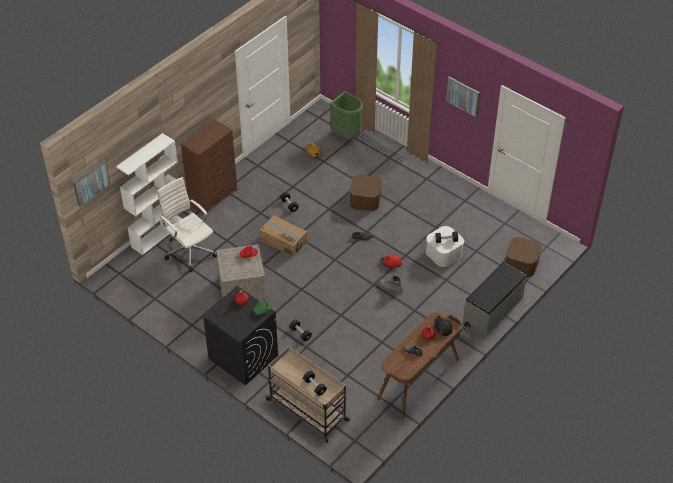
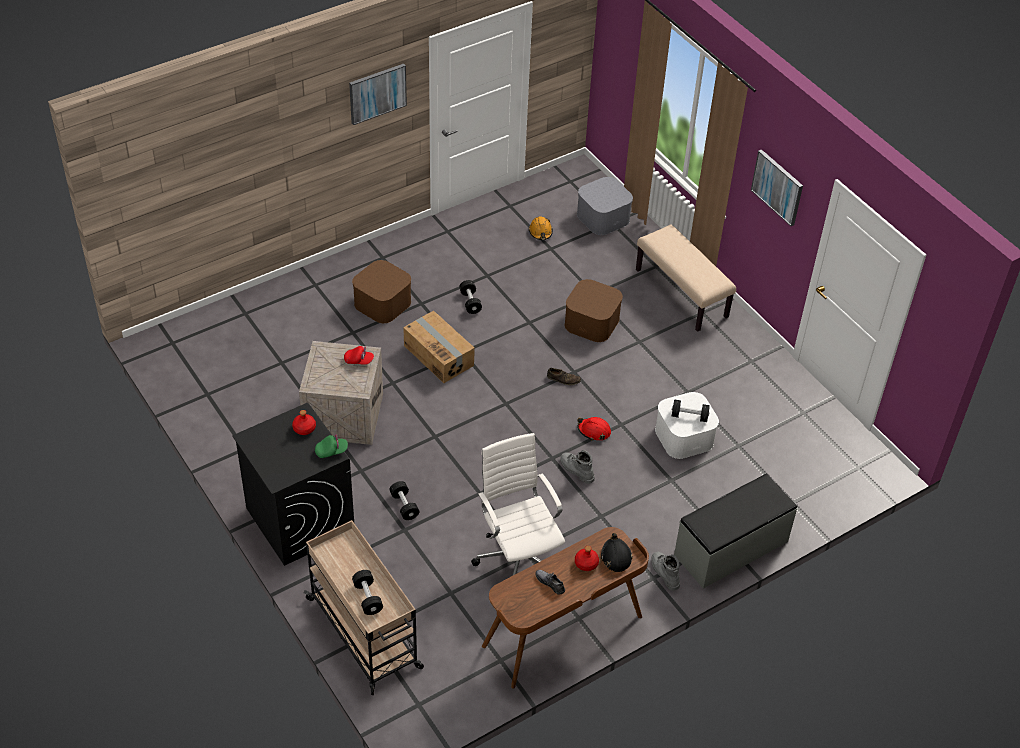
camera: 15 degrees right, 0 degrees up
(91, 183) = (137, 188): picture -> picture (377, 93)
(158, 233) = (256, 298): white bookcase -> none
(190, 250) = (291, 334): white office chair -> white office chair (519, 558)
(213, 197) = (361, 262): brown dresser -> none
(347, 135) = (603, 217): green trash can -> grey storage box
(411, 170) = (682, 293): none -> beige bench
(521, 264) = (806, 485): brown storage box -> brown storage box (382, 303)

